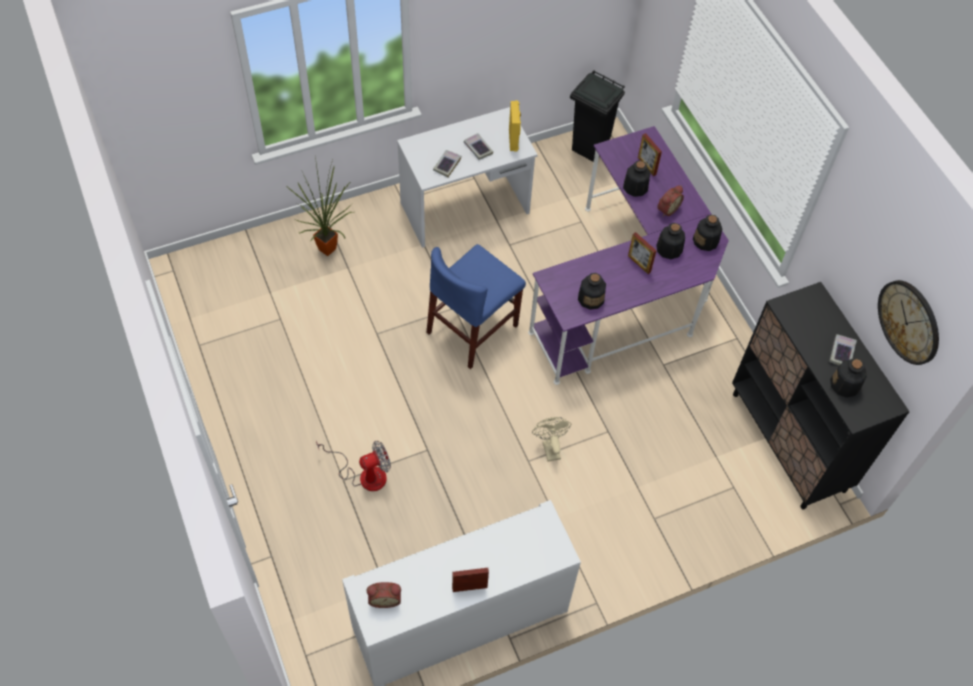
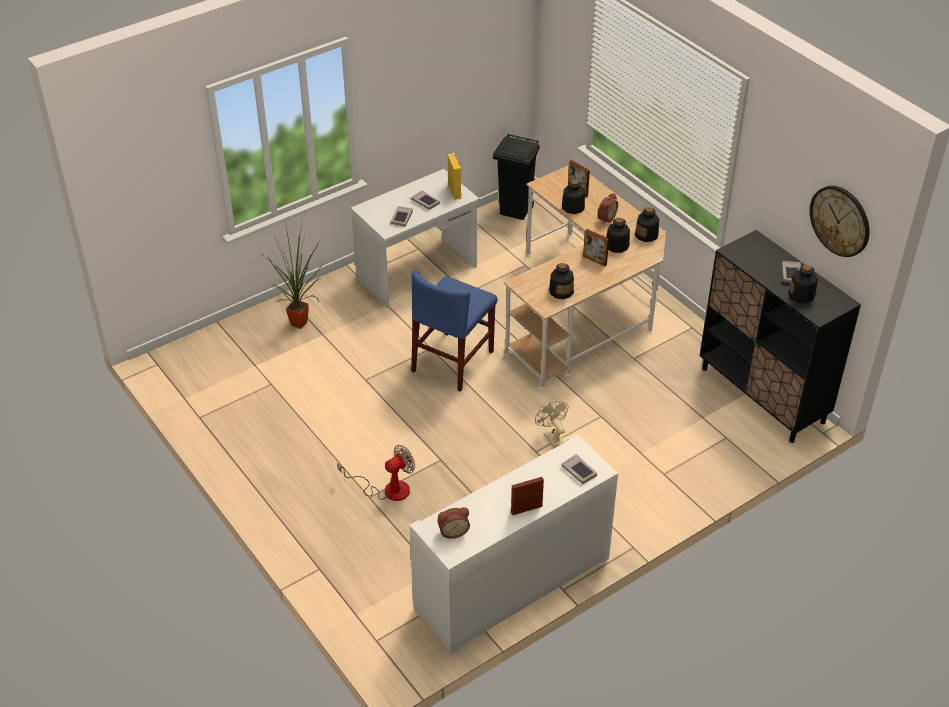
camera: 10 degrees left, 15 degrees down
(539, 550) = (578, 471): none -> book
(627, 292) = (583, 310): purple desk -> beige desk

